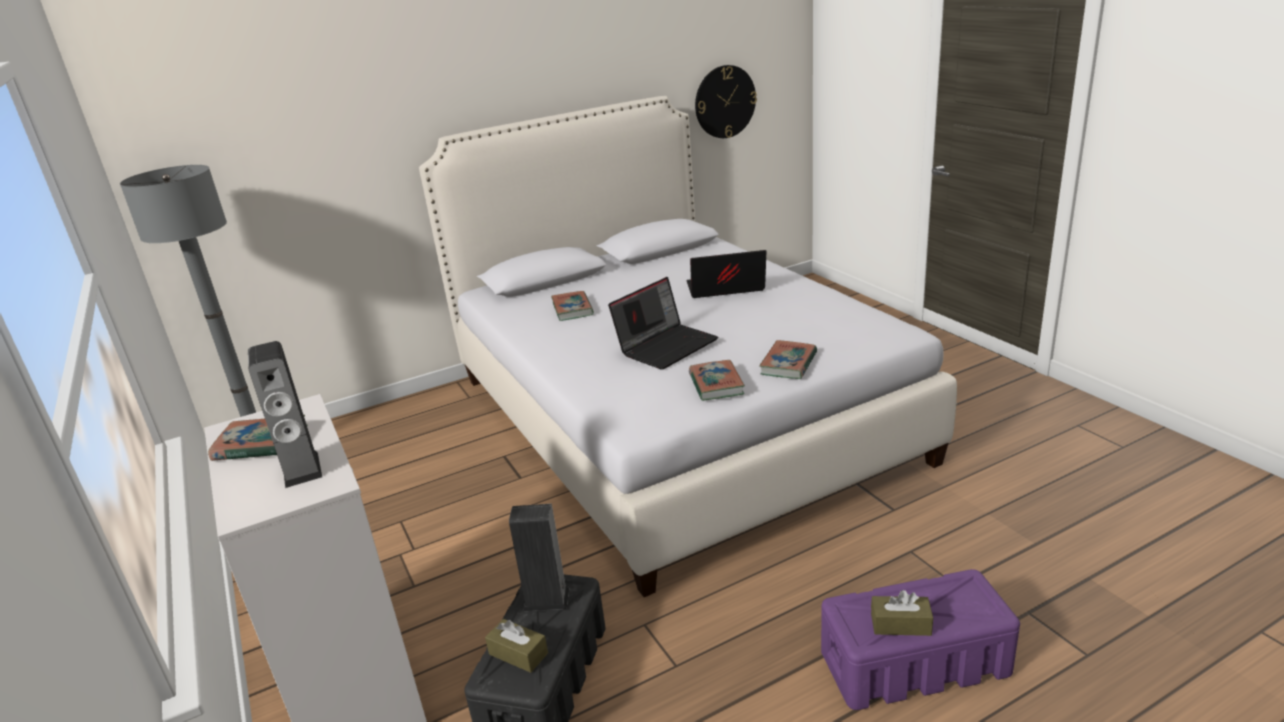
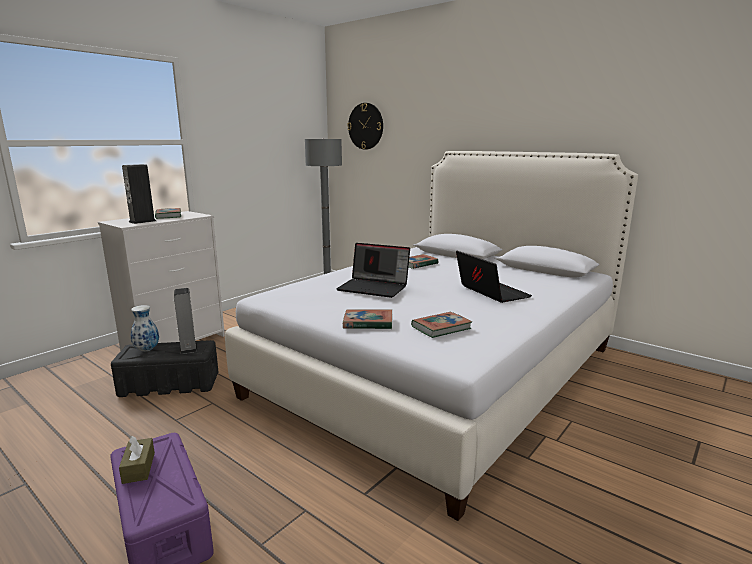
camera: 65 degrees right, 10 degrees down
(518, 653) = (147, 350): brown tissue box -> vase
(716, 384) = (323, 305): book -> book (441, 328)
(725, 102) = (697, 175): wall clock -> wall clock (365, 126)

